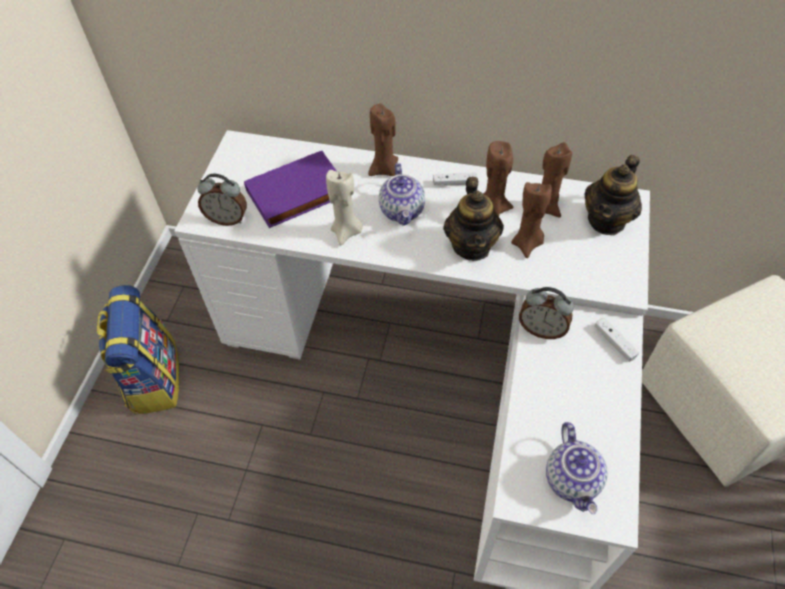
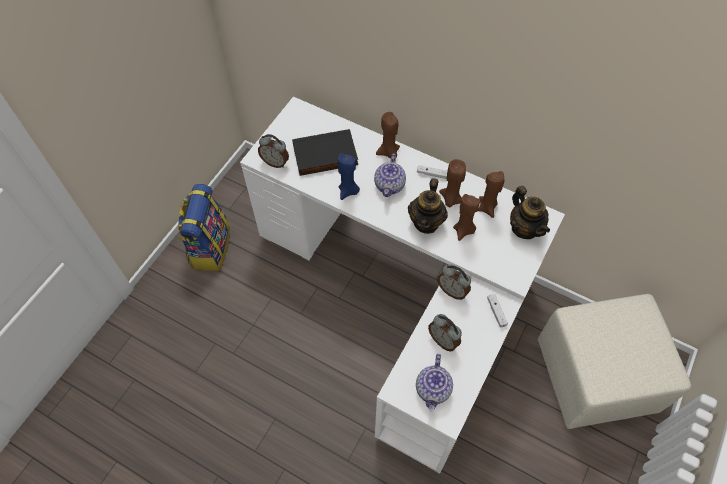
camera: 15 degrees right, 5 degrees up
(297, 194) = (325, 156): purple book -> black book
(346, 232) = (348, 191): beige candle -> blue candle
(557, 402) = (443, 340): none -> alarm clock
(607, 220) = (524, 228): teapot -> teapot turned 75 degrees counterclockwise

